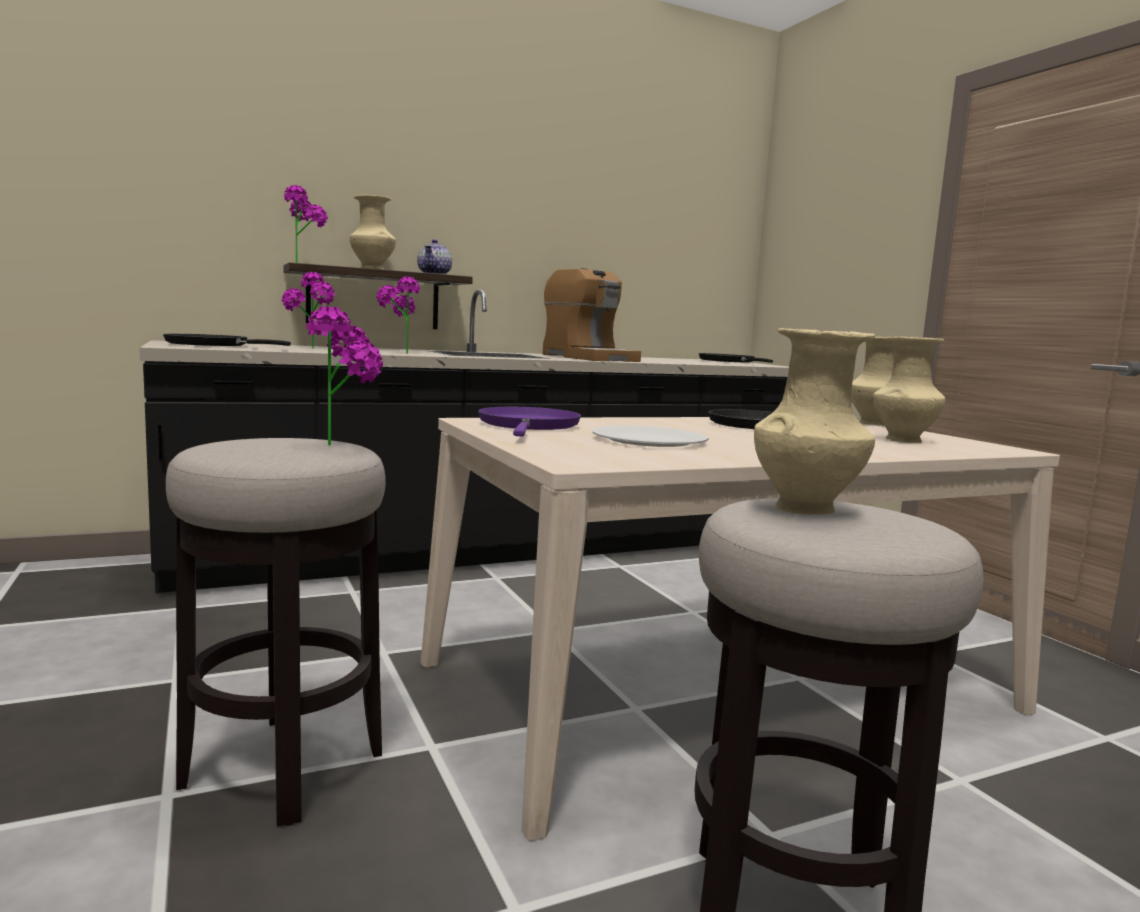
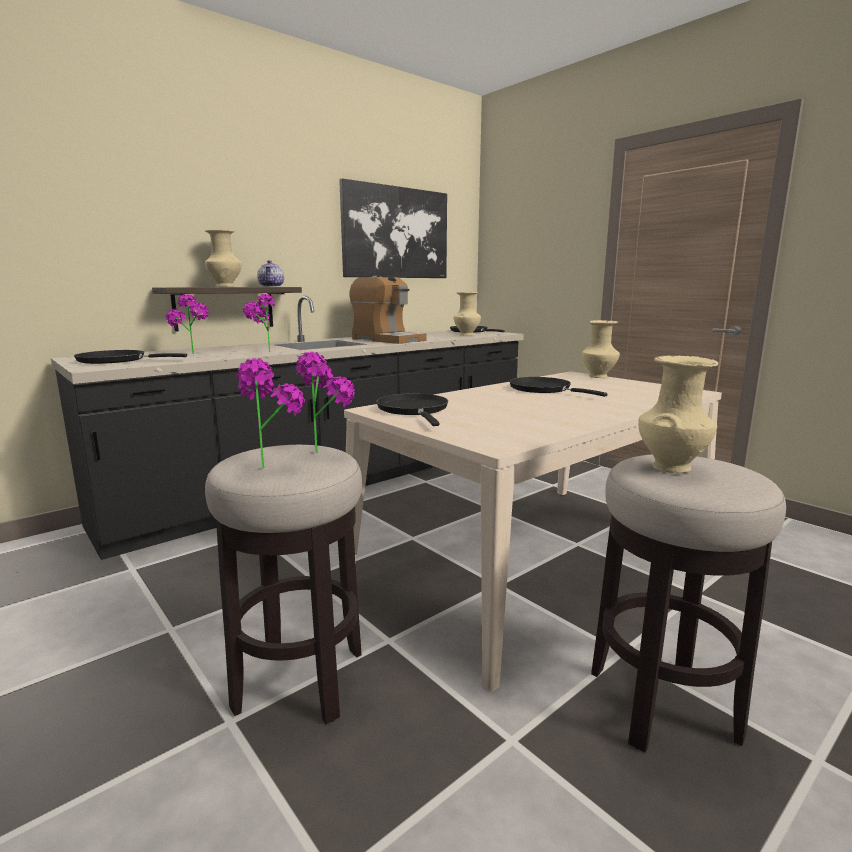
camera: 15 degrees left, 5 degrees up
(304, 263) = (174, 286): potted plant -> potted plant (271, 463)
(529, 426) = (414, 410): purple frying pan -> black frying pan
(628, 216) = (396, 233): none -> picture
(648, 440) = (503, 413): white plate -> none
(903, 440) = (634, 391): beige vase -> beige vase (466, 335)

